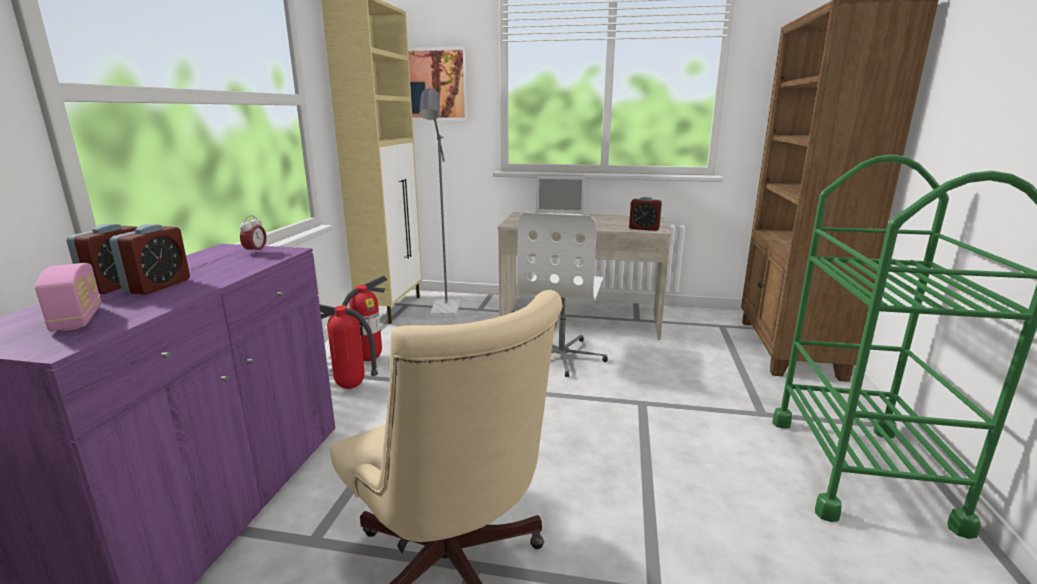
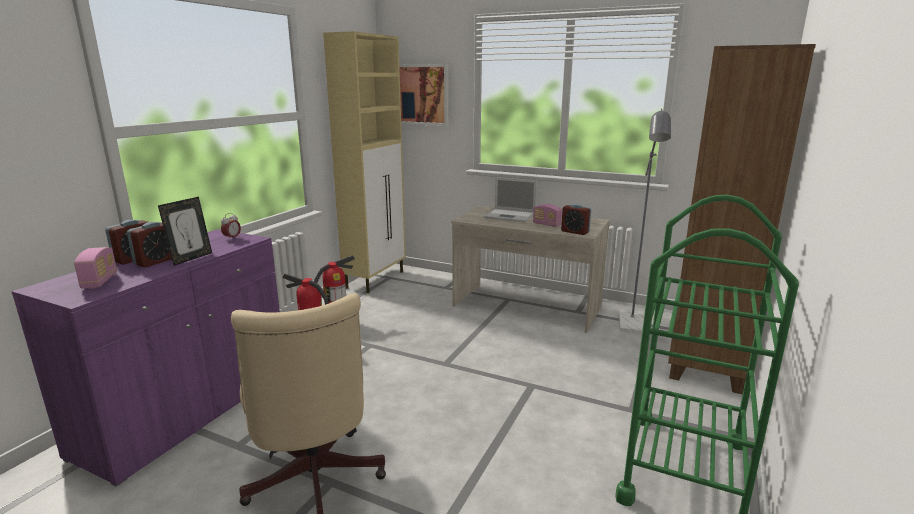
camera: 15 degrees right, 0 degrees up
(214, 278) = (191, 258): none -> picture frame
(444, 312) = (416, 287): grey floor lamp -> grey floor lamp (633, 327)
(562, 356) = (490, 337): white office chair -> none
(606, 224) = (546, 224): none -> radio

